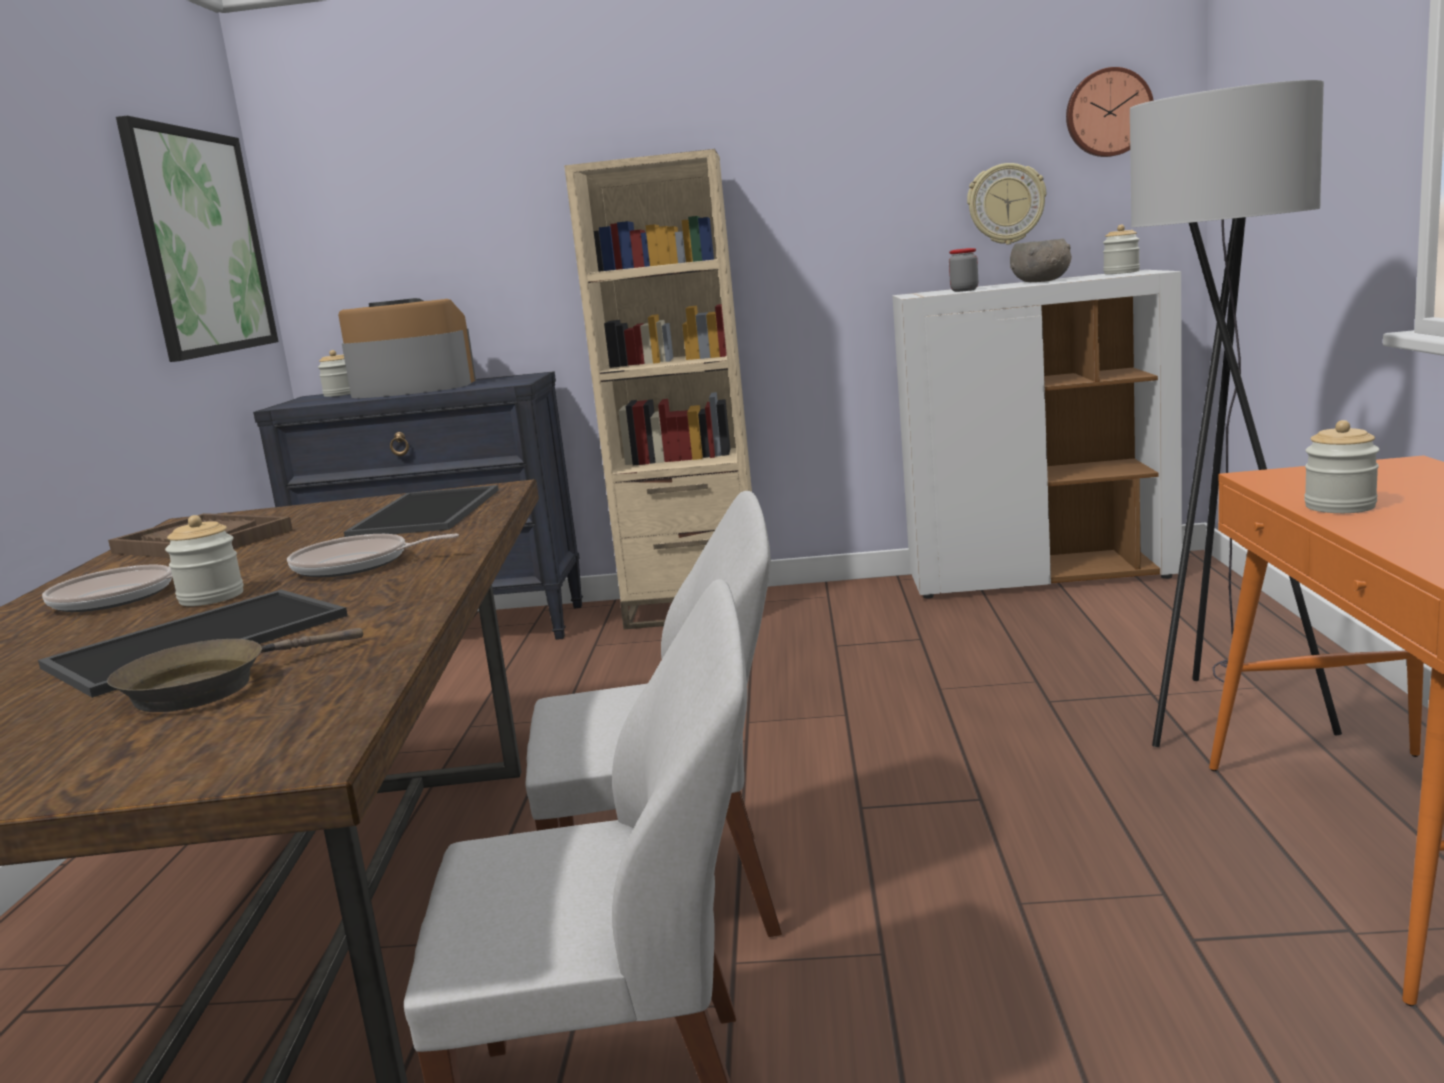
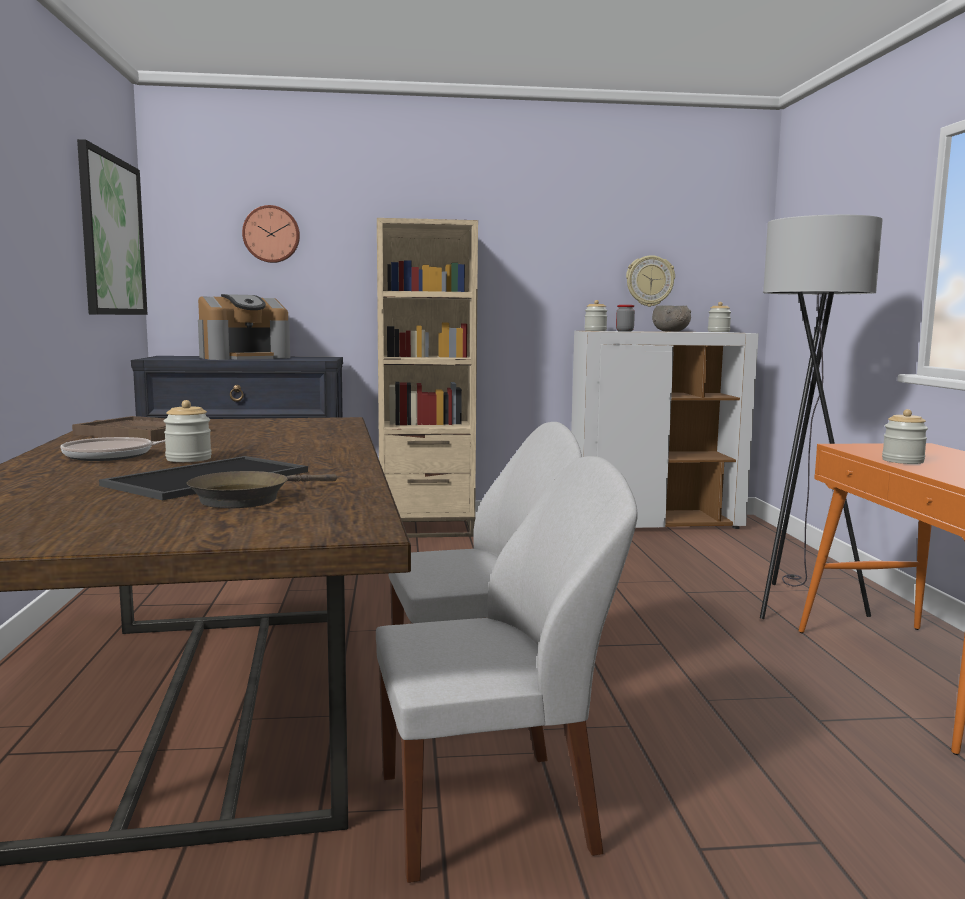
camera: 10 degrees left, 5 degrees down
(340, 394) = (188, 356): jar -> jar (595, 330)
(357, 565) = (281, 449): frying pan -> none
(412, 389) = (244, 357): coffee machine -> coffee machine turned 150 degrees clockwise
(429, 513) = (303, 428): tray -> none
(1108, 113) = (715, 232): wall clock -> wall clock (271, 234)

